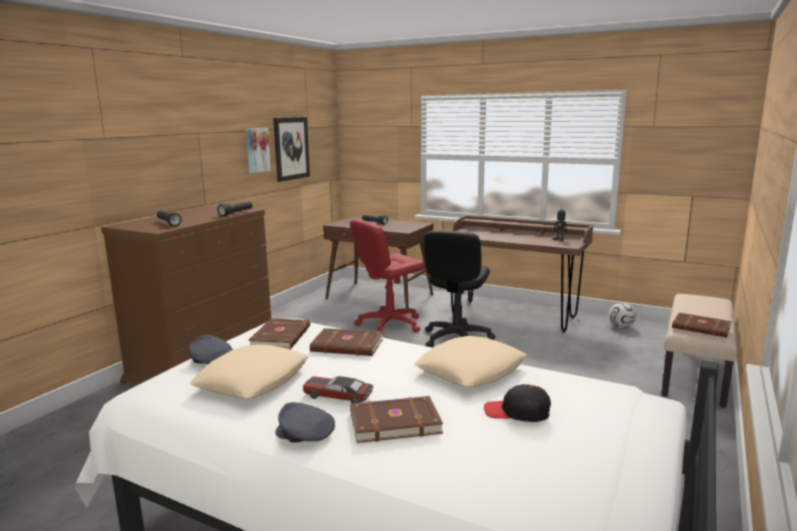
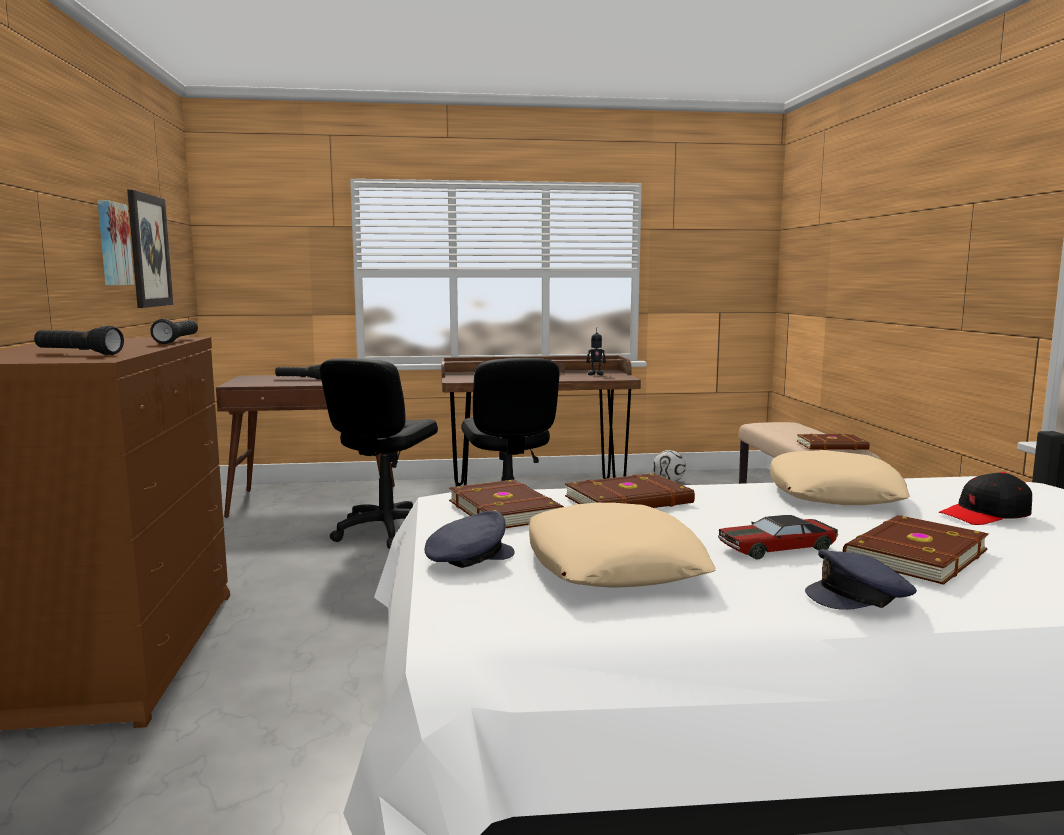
camera: 35 degrees left, 5 degrees down
(210, 359) = (468, 557): grey cap -> grey cap turned 135 degrees clockwise
(389, 324) = (386, 531): red office chair -> black office chair

